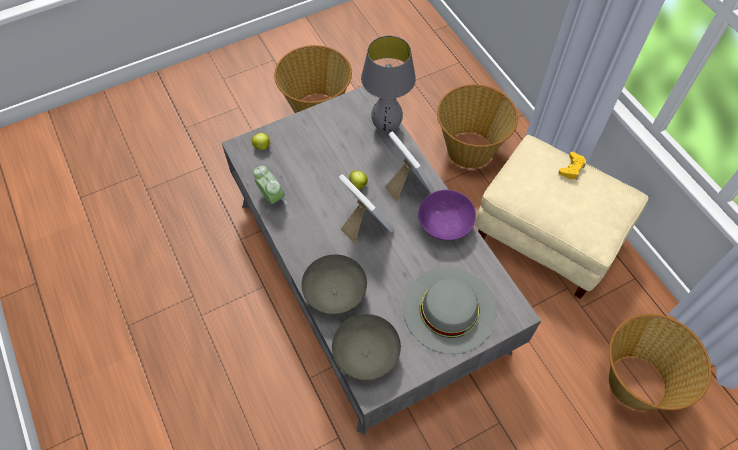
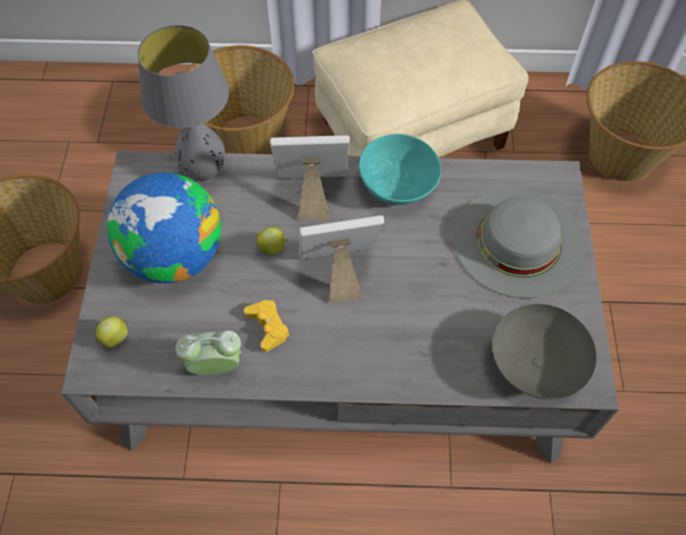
camera: 60 degrees left, 0 degrees up
(324, 144) = (175, 256): none -> globe
(334, 294) = (425, 360): grey bowl -> none
(445, 225) = (398, 185): purple bowl -> turquoise bowl
(572, 168) = (392, 35): yellow game controller -> yellow game controller (268, 327)

